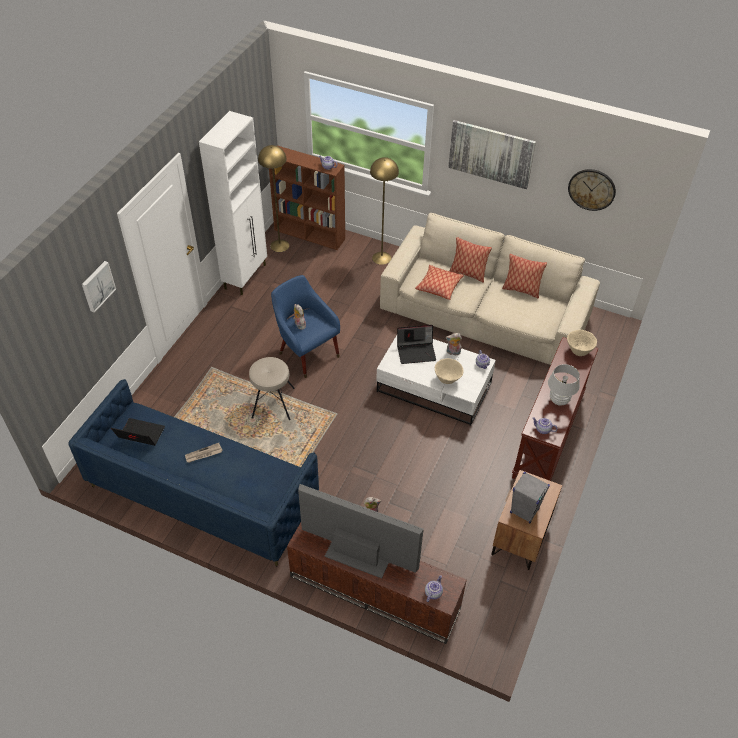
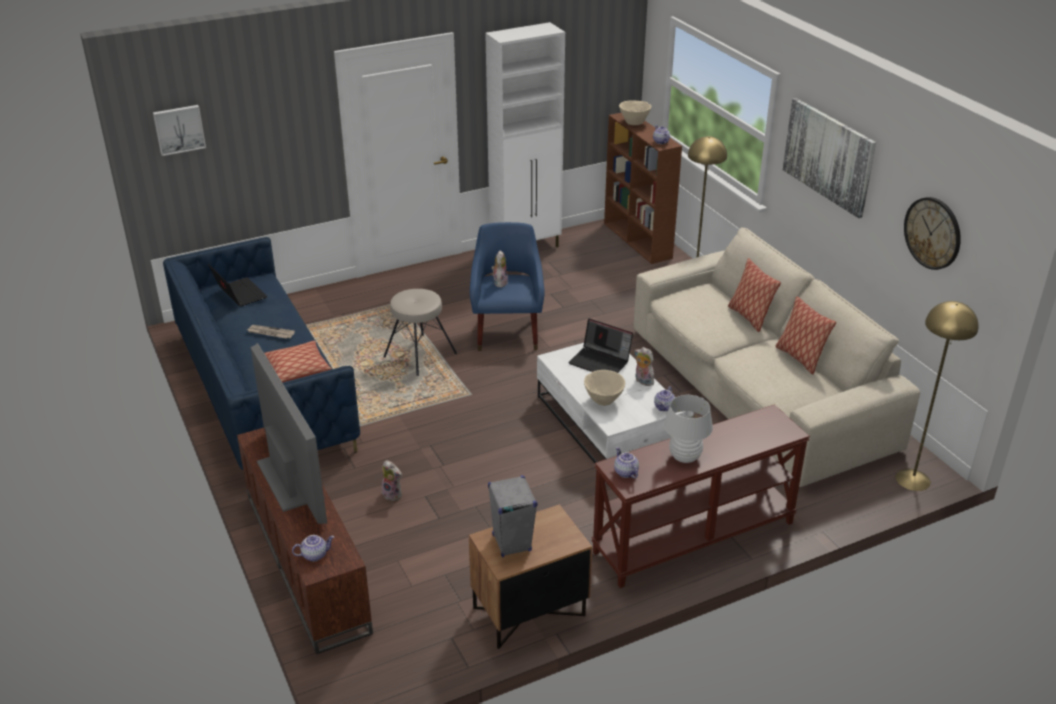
camera: 40 degrees right, 15 degrees down
(97, 286) = (280, 119): picture -> picture (179, 129)
(279, 245) = (593, 237): yellow floor lamp -> yellow floor lamp (913, 479)
(439, 286) = (697, 313): pillow -> pillow (296, 370)
(578, 351) = (777, 426): beige bowl -> beige bowl (634, 123)

